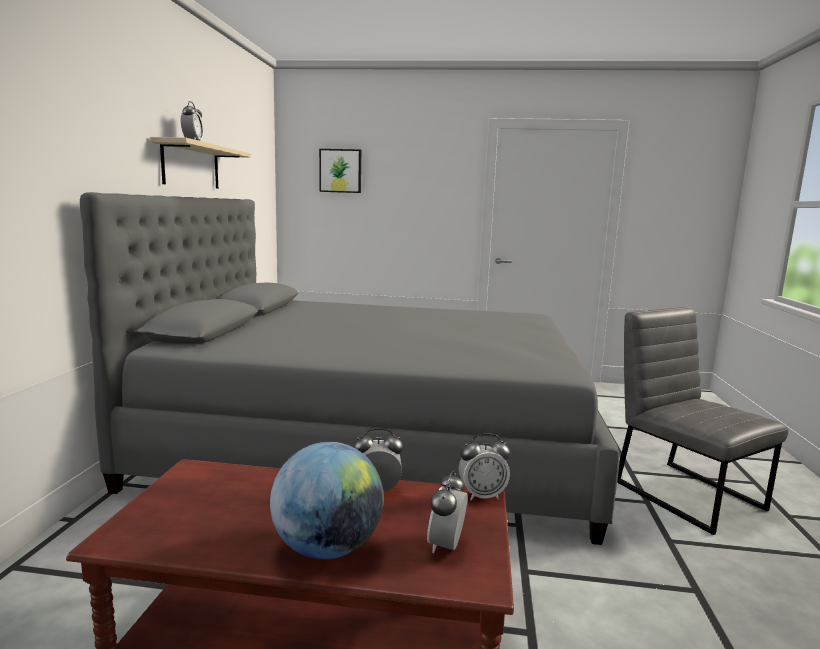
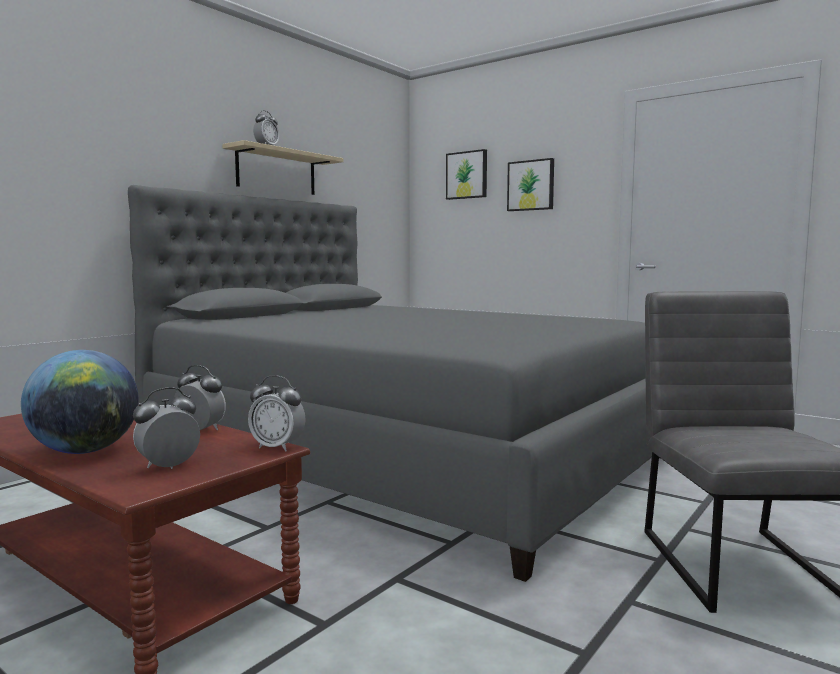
camera: 30 degrees right, 5 degrees down
(404, 187) = (531, 185): none -> picture

